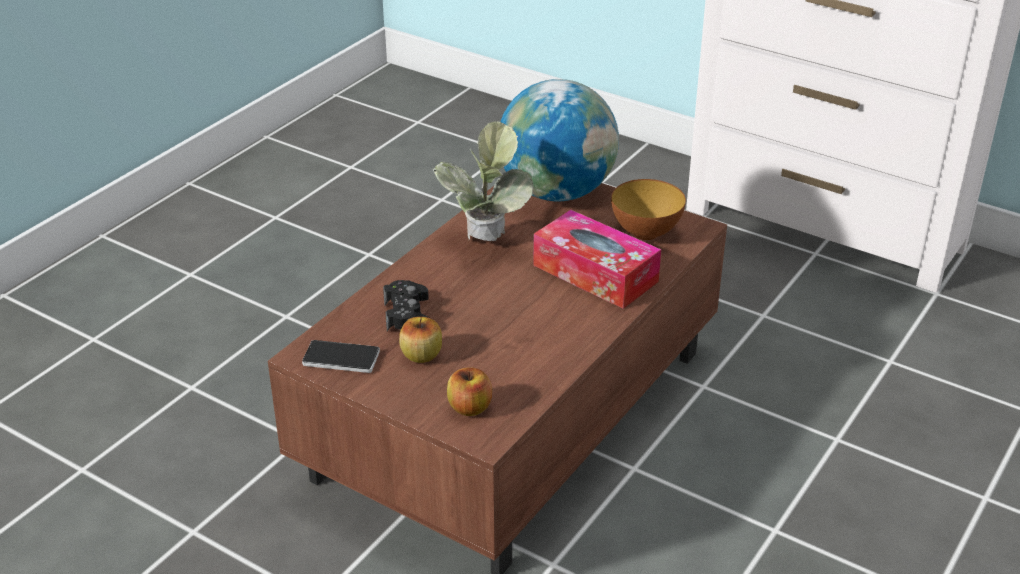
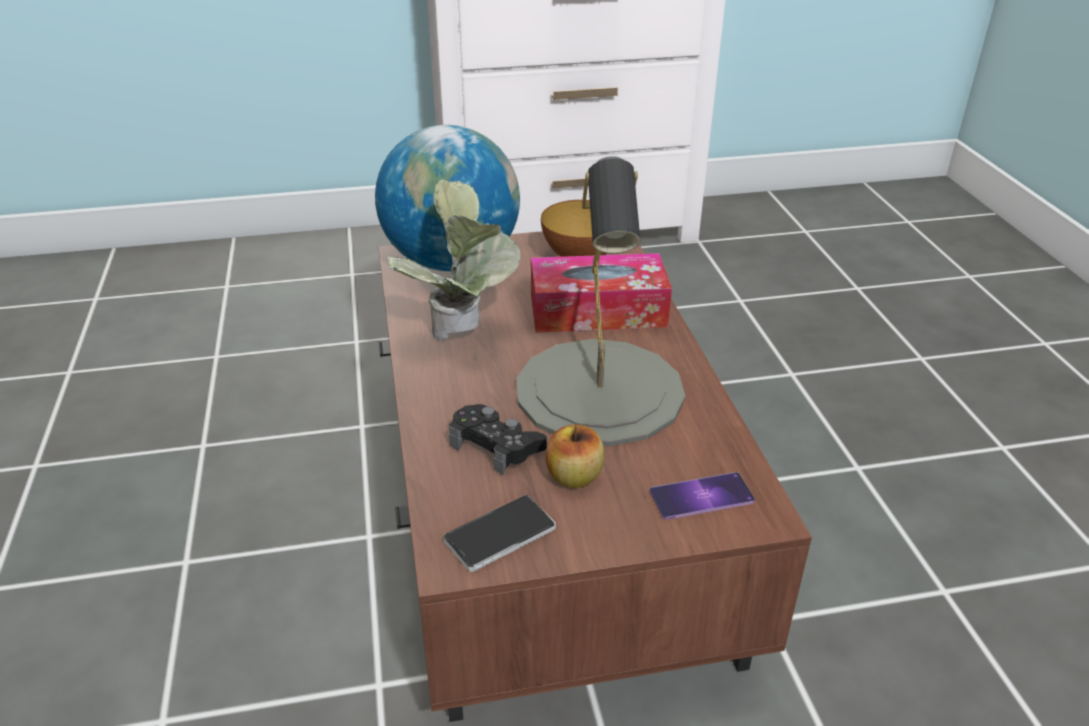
camera: 45 degrees left, 0 degrees up
(470, 407) = (701, 496): apple -> phone
(512, 321) = (600, 391): none -> grey table lamp

